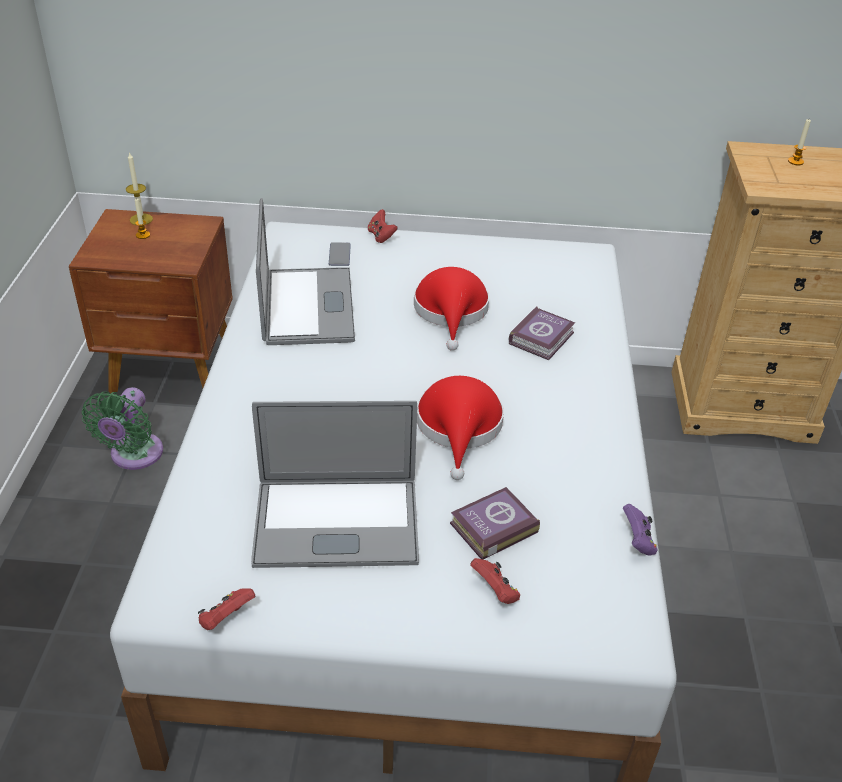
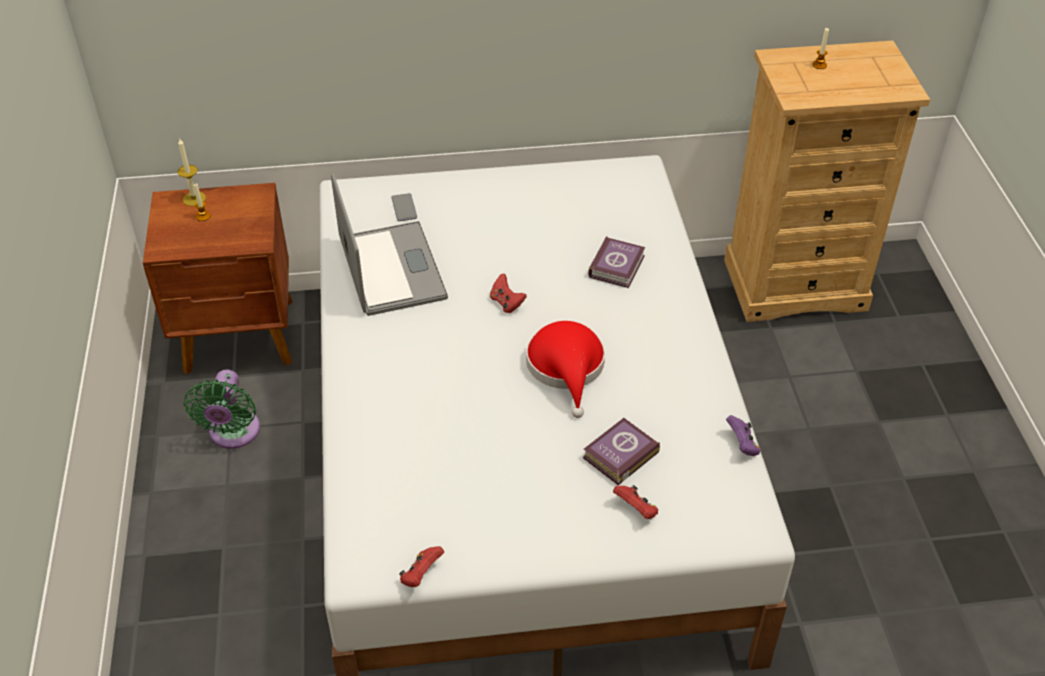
camera: 10 degrees left, 5 degrees up
(336, 522) = (486, 475): laptop -> none
(381, 236) = (437, 180): red game controller -> red game controller (506, 303)
(451, 312) = (527, 252): red hat -> none

